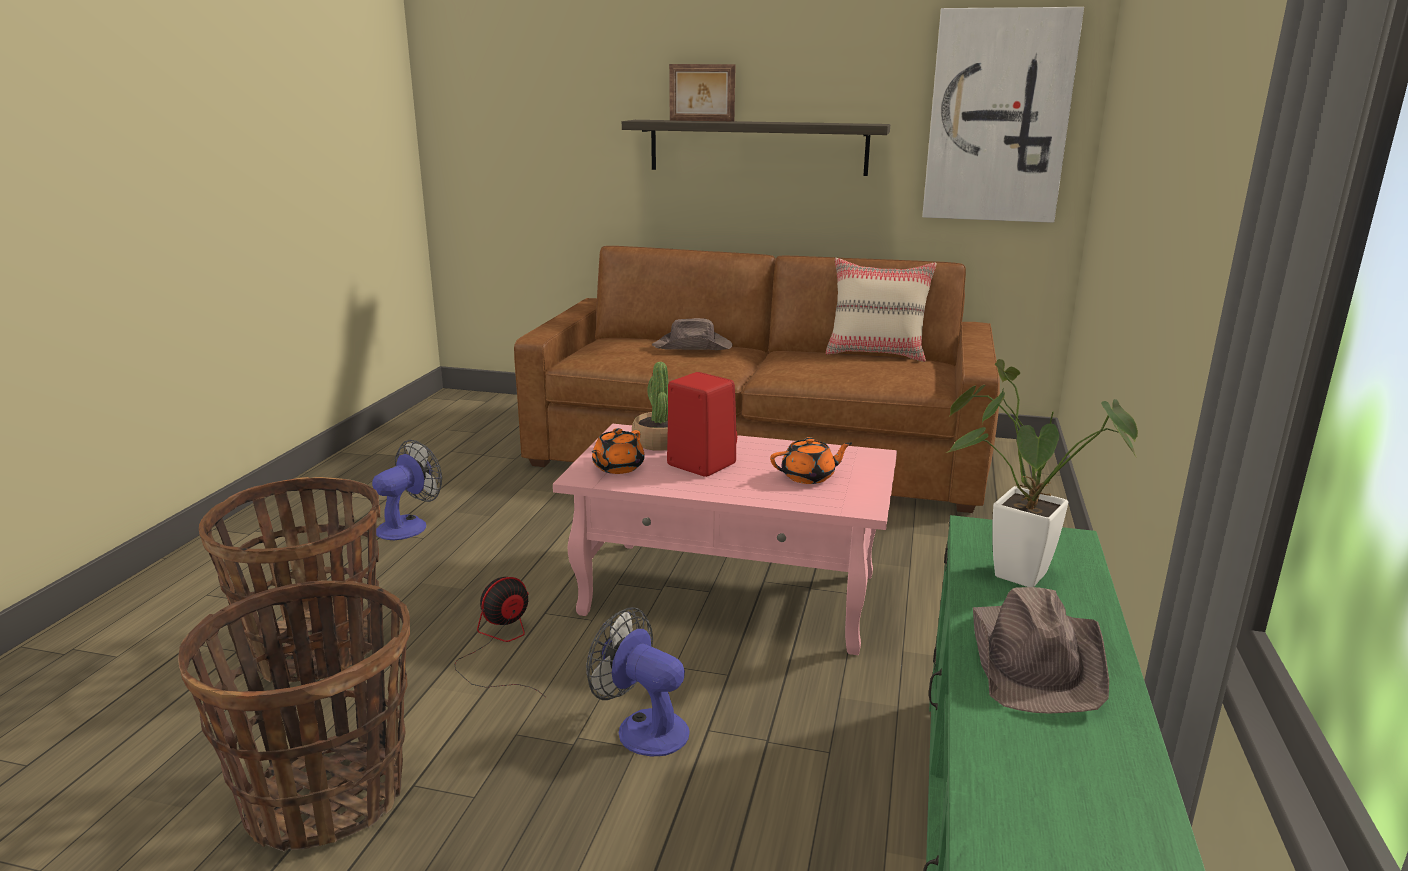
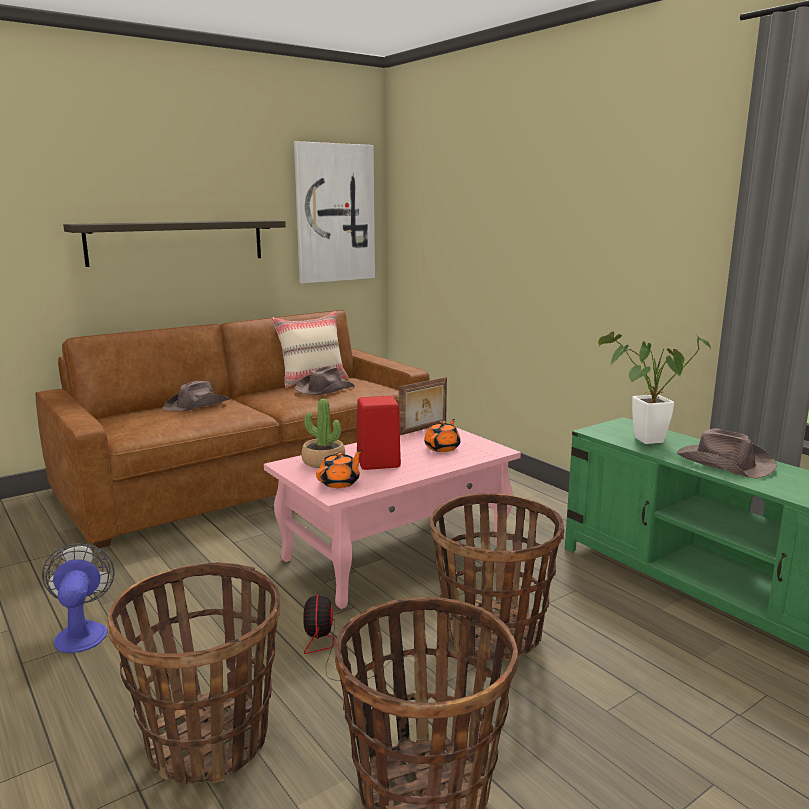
camera: 50 degrees left, 5 degrees down
(617, 467) = (340, 482): orange teapot -> orange teapot turned 120 degrees counterclockwise
(642, 728) = (492, 634): fan -> basket
(701, 121) = (135, 222): picture frame -> picture frame (423, 429)
(852, 366) = (324, 389): none -> brown hat

